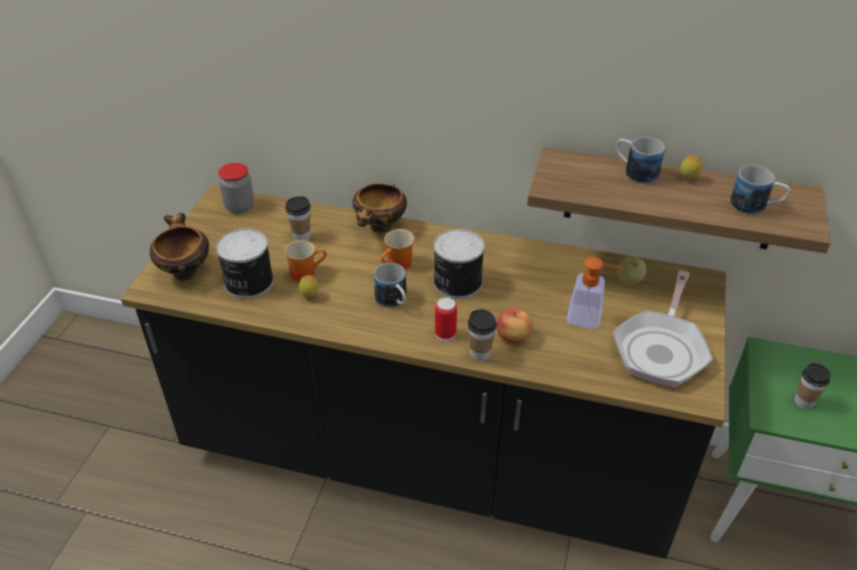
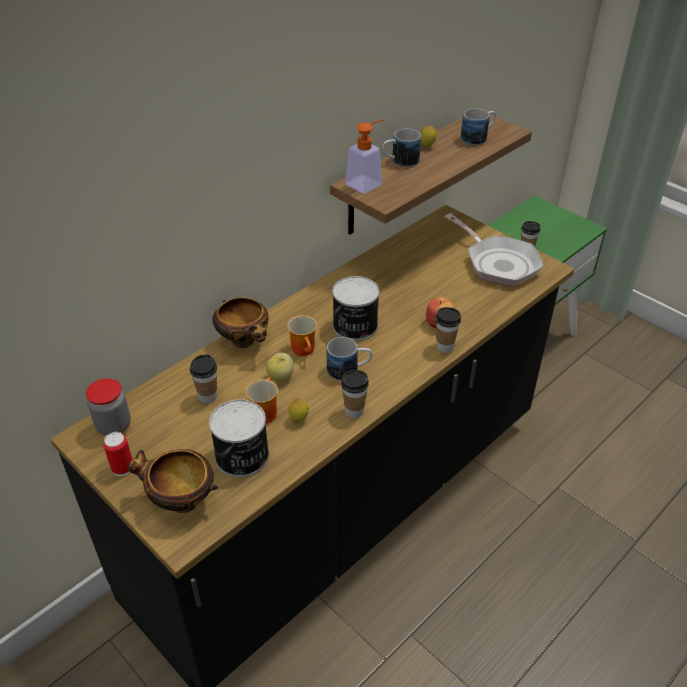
camera: 60 degrees left, 0 degrees up
(343, 325) = (354, 411): none -> cup
(445, 333) = (409, 356): can -> can (122, 468)
(591, 318) = (447, 279): soap dispenser -> soap dispenser (368, 183)
(629, 281) = (422, 245): apple -> apple (281, 377)

